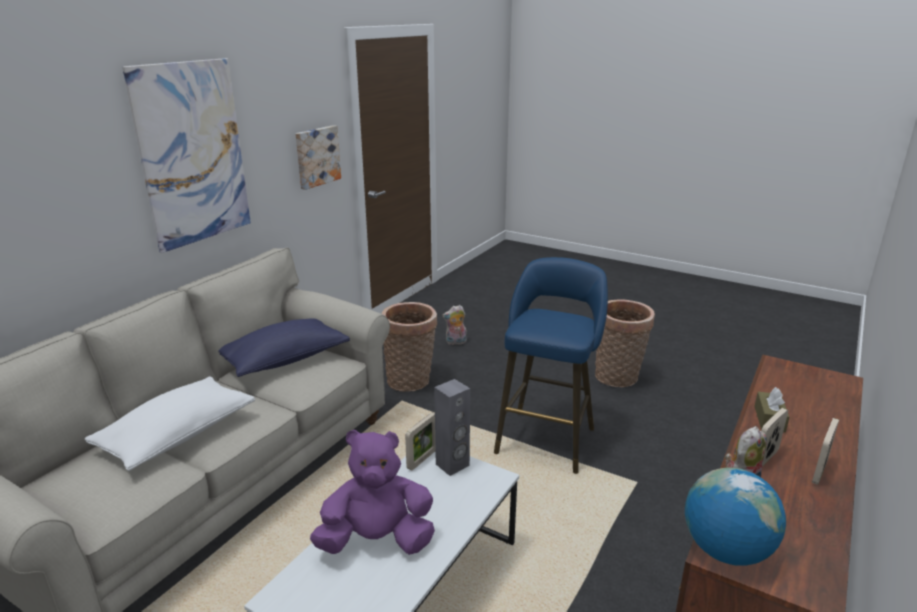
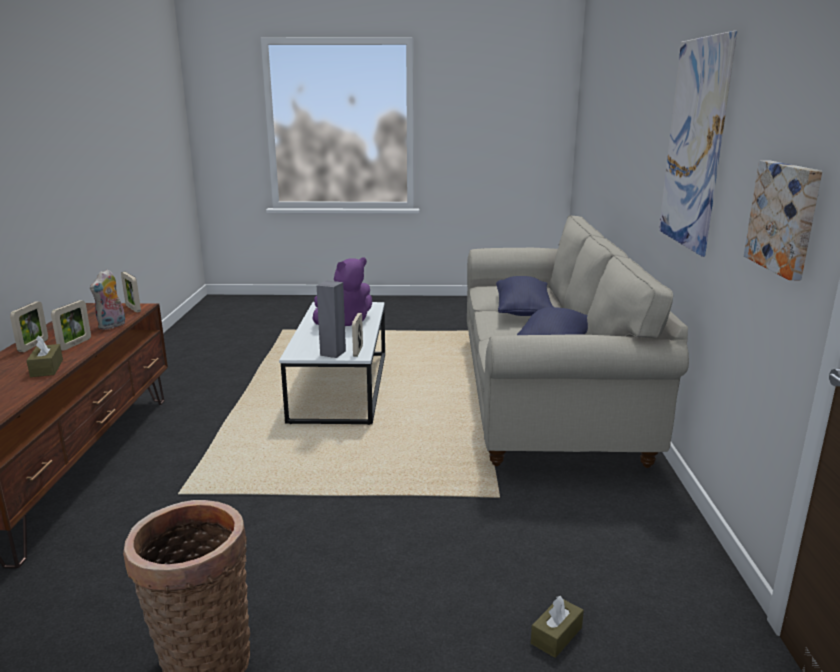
camera: 150 degrees right, 5 degrees down
(177, 436) = (523, 311): white pillow -> blue pillow
(411, 381) = (524, 528): basket -> none
(455, 342) = (556, 635): plush toy -> brown tissue box
(547, 437) = (293, 511): blue stool -> none
(725, 550) = (133, 308): globe -> picture frame

